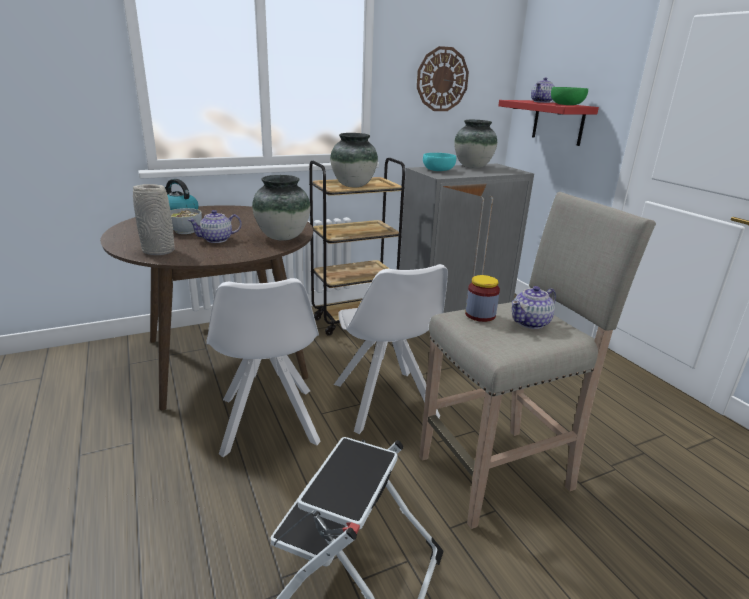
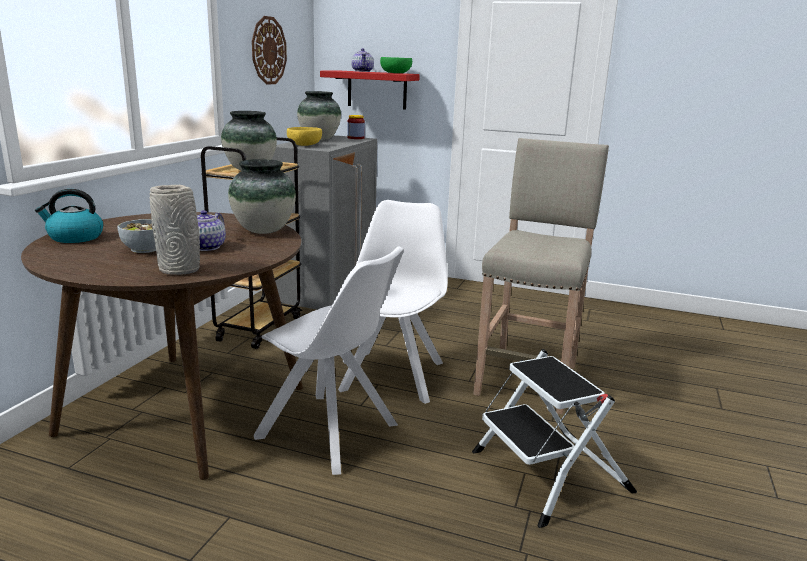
camera: 45 degrees left, 5 degrees down
(385, 402) = (394, 374): white chair -> white chair turned 105 degrees counterclockwise
(439, 170) = (305, 145): turquoise bowl -> yellow bowl
(480, 315) = (514, 244): jar -> jar (356, 138)
(531, 322) = (545, 240): teapot -> none

